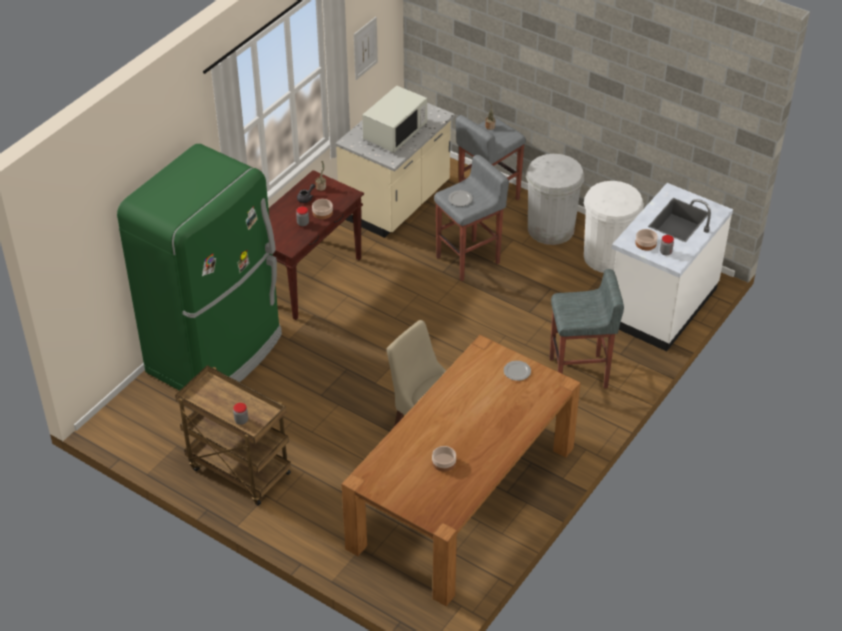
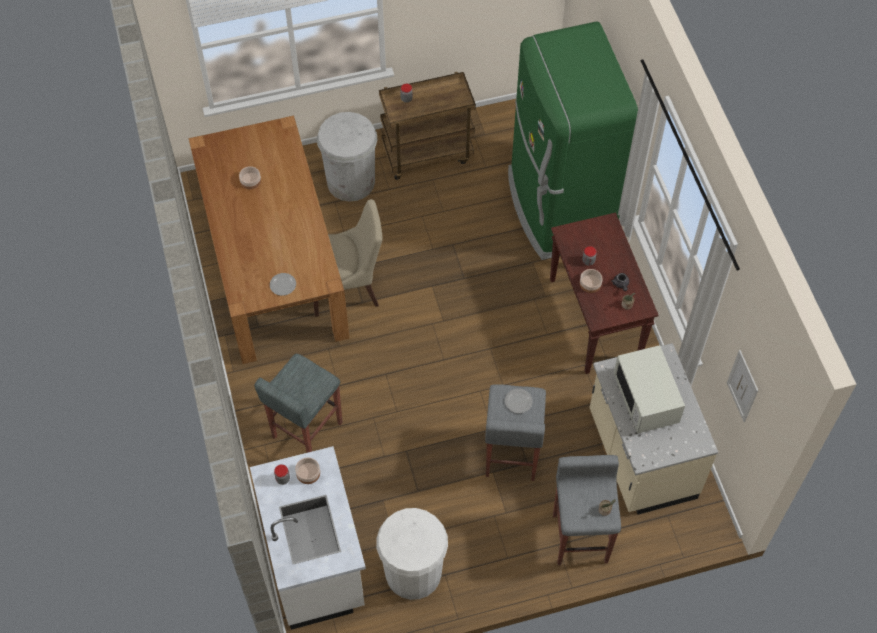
camera: 130 degrees right, 15 degrees up
(550, 229) = (492, 556): white trash can -> white trash can (351, 181)

